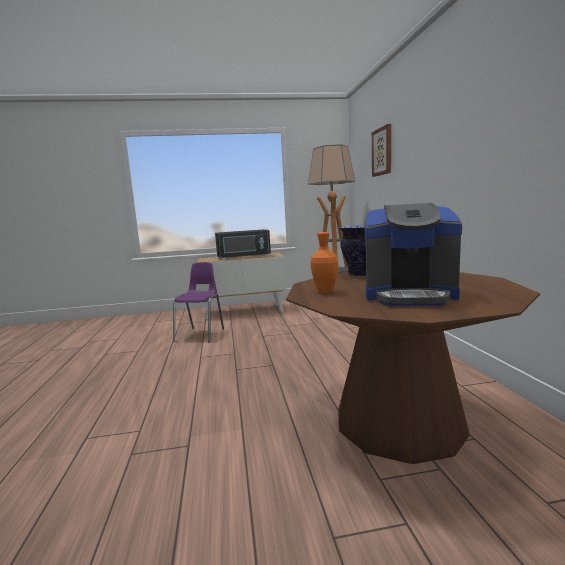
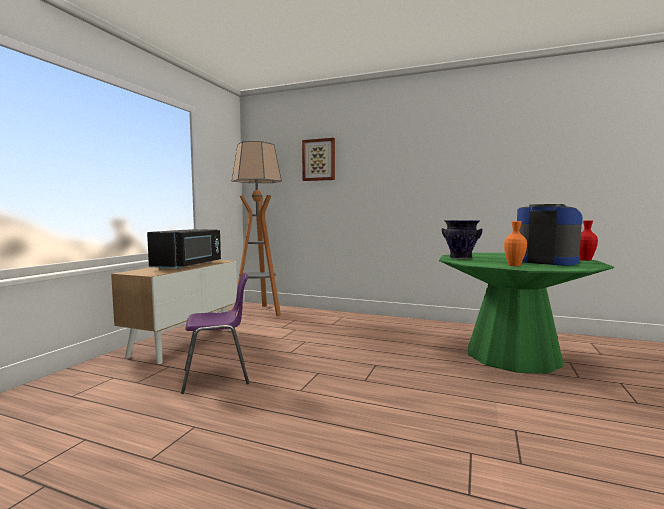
camera: 60 degrees left, 5 degrees down
(201, 334) = (217, 377): purple chair -> purple chair turned 120 degrees clockwise
(399, 421) = (512, 355): brown dining table -> green dining table
(409, 296) = (546, 261): coffee machine -> coffee machine turned 90 degrees counterclockwise
(496, 307) = (585, 260): none -> red vase

